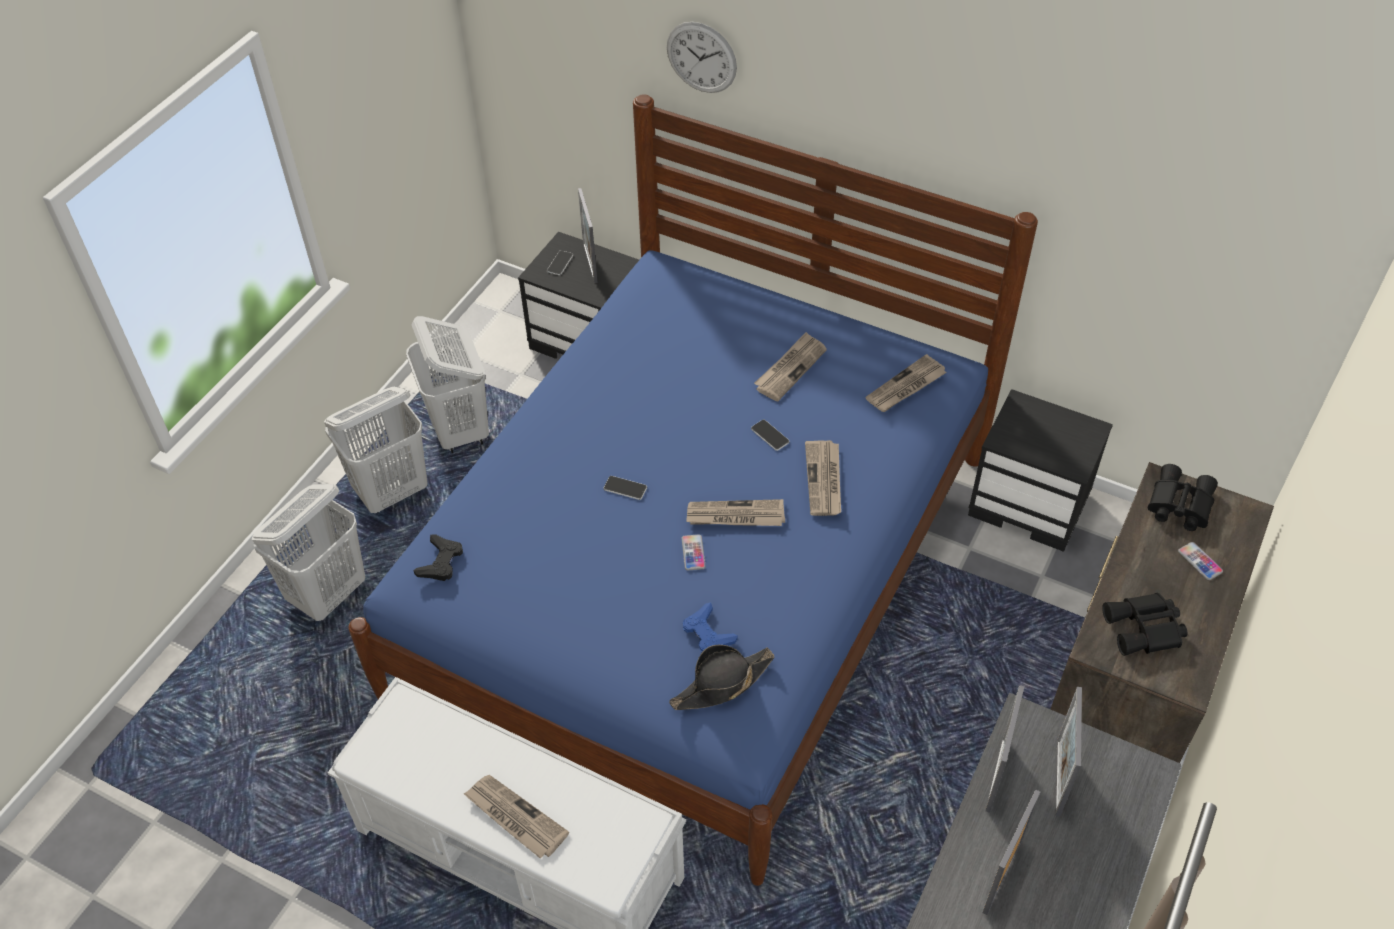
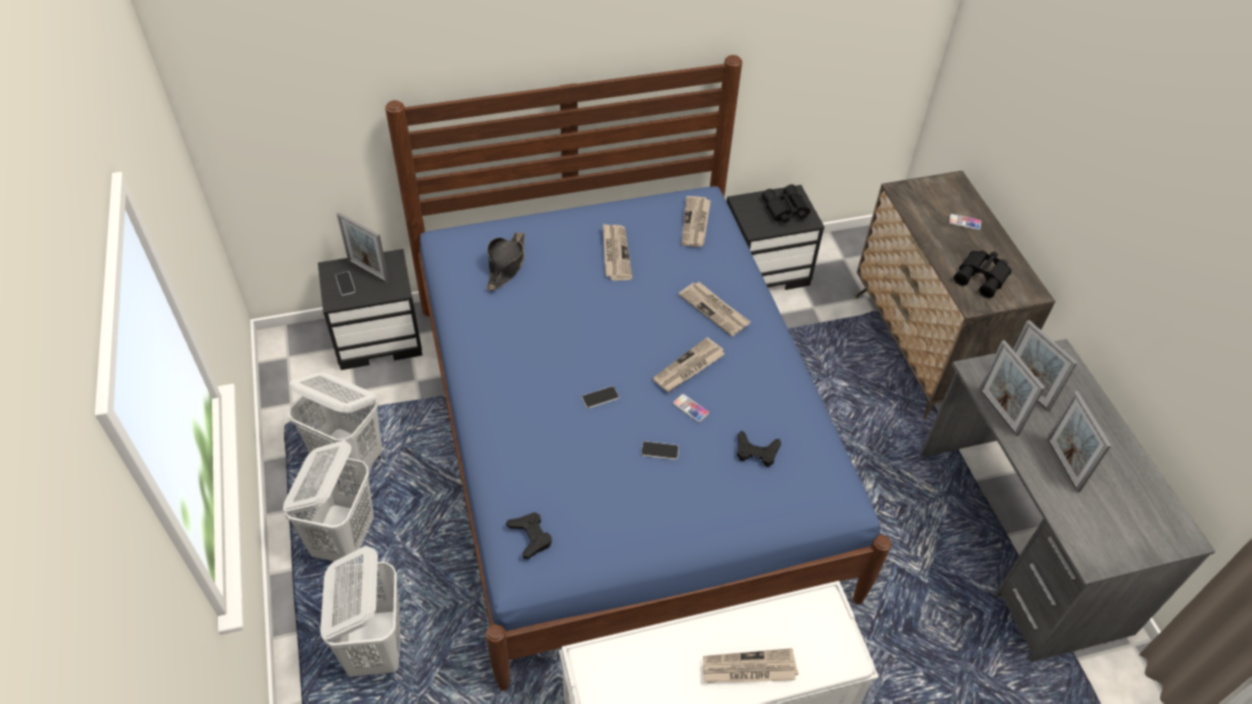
camera: 45 degrees left, 0 degrees up
(701, 57) = (437, 46): wall clock -> none
(708, 633) = (756, 452): blue game controller -> black game controller
(722, 684) = (799, 476): black hat -> black hat (506, 265)
(770, 435) = (651, 303): phone -> phone (660, 451)
(1178, 505) = (921, 198): black binoculars -> black binoculars (785, 210)

